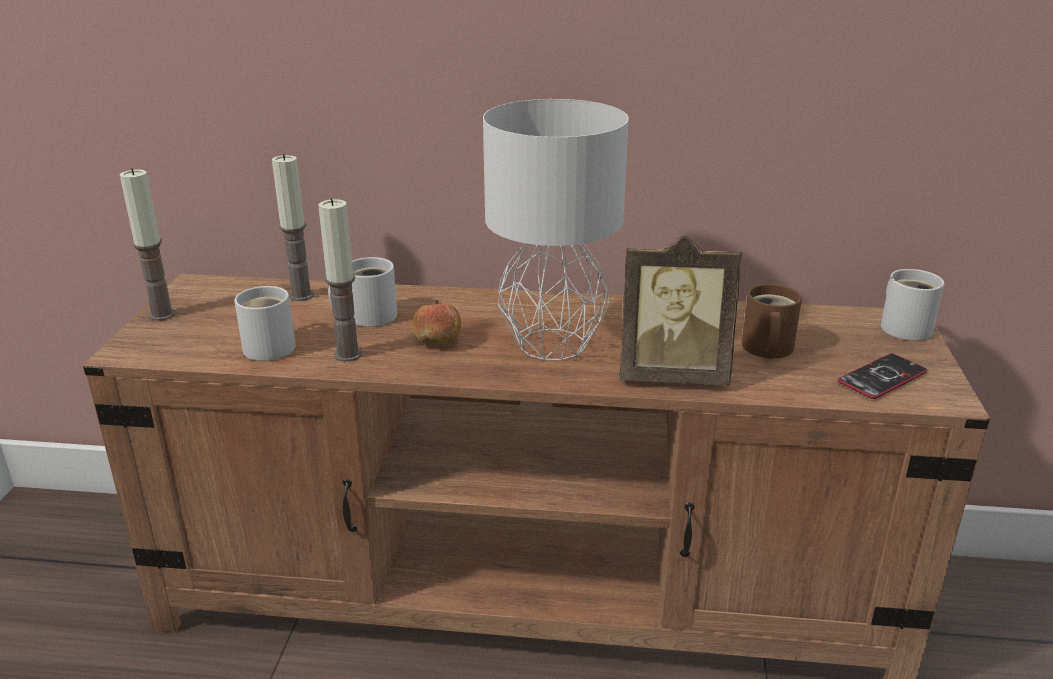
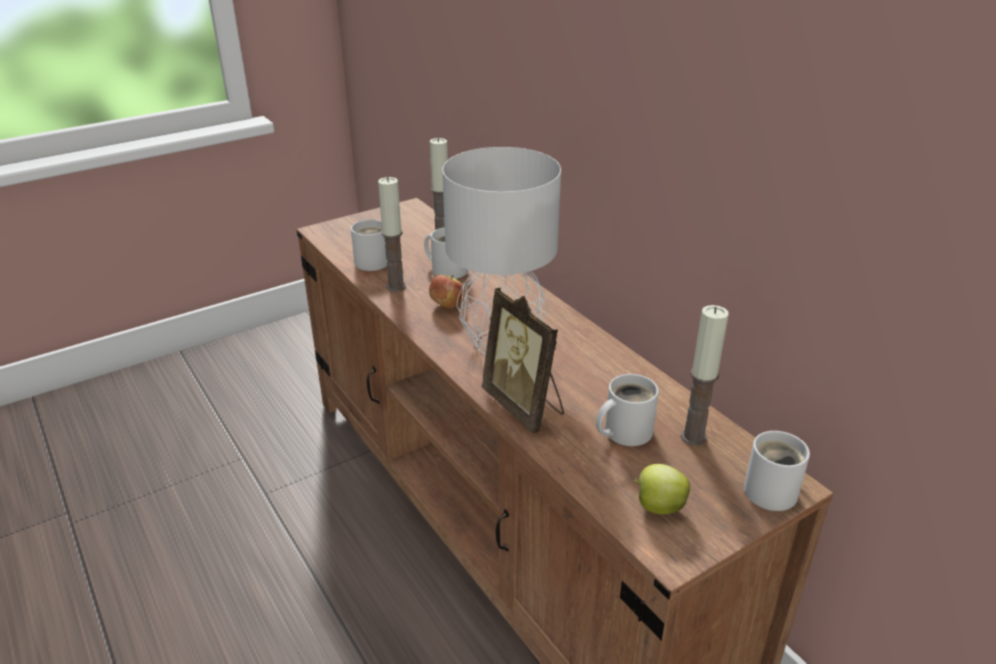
camera: 50 degrees right, 5 degrees up
(162, 315) = (366, 218): candle -> candle (693, 437)
(765, 349) = (623, 431): brown mug -> white mug
(882, 378) = (658, 506): phone -> apple

